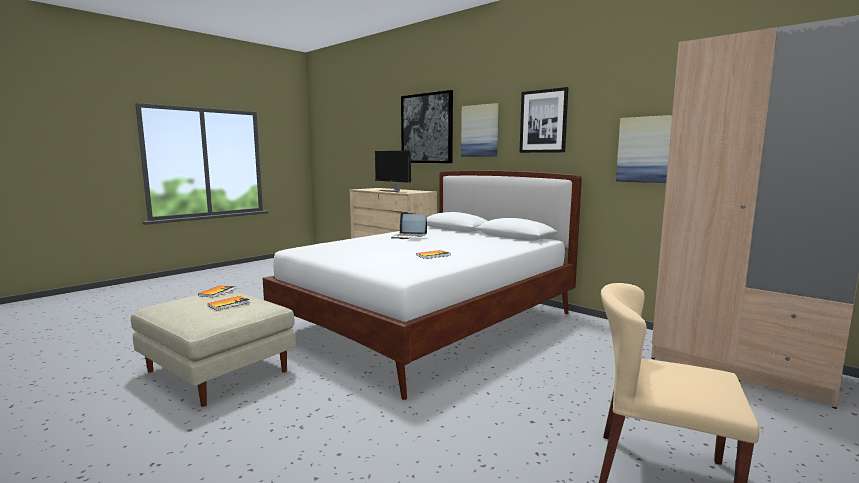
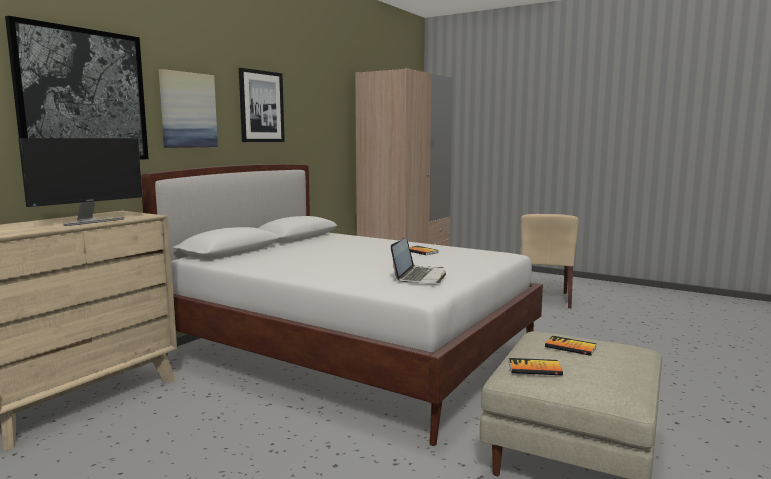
camera: 100 degrees left, 0 degrees up
(408, 237) = (312, 261): laptop -> laptop (419, 276)
(647, 149) = (332, 140): picture -> none

